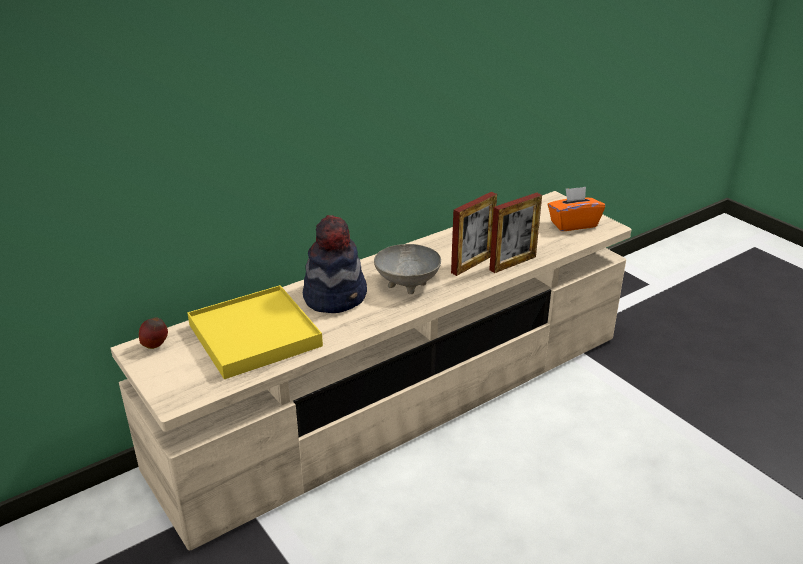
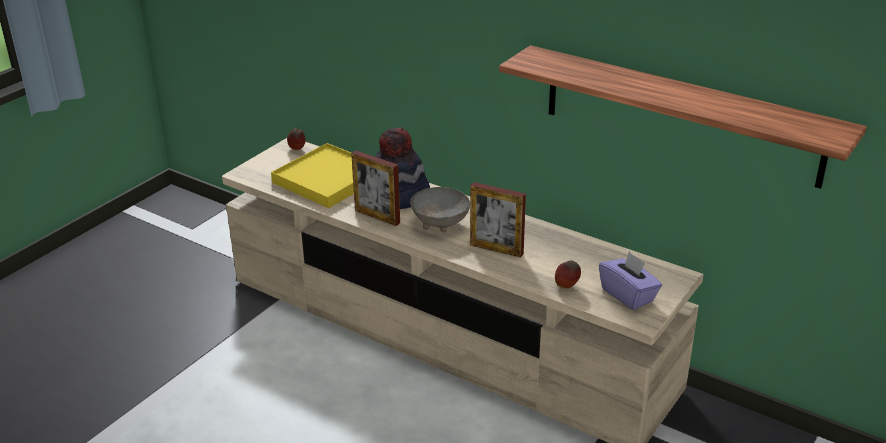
camera: 70 degrees right, 0 degrees up
(512, 263) = (514, 270): picture frame -> picture frame (377, 216)
(532, 66) = (680, 115): none -> shelf
(549, 245) = (567, 286): none -> apple
(573, 224) = (628, 295): orange tissue box -> purple tissue box

